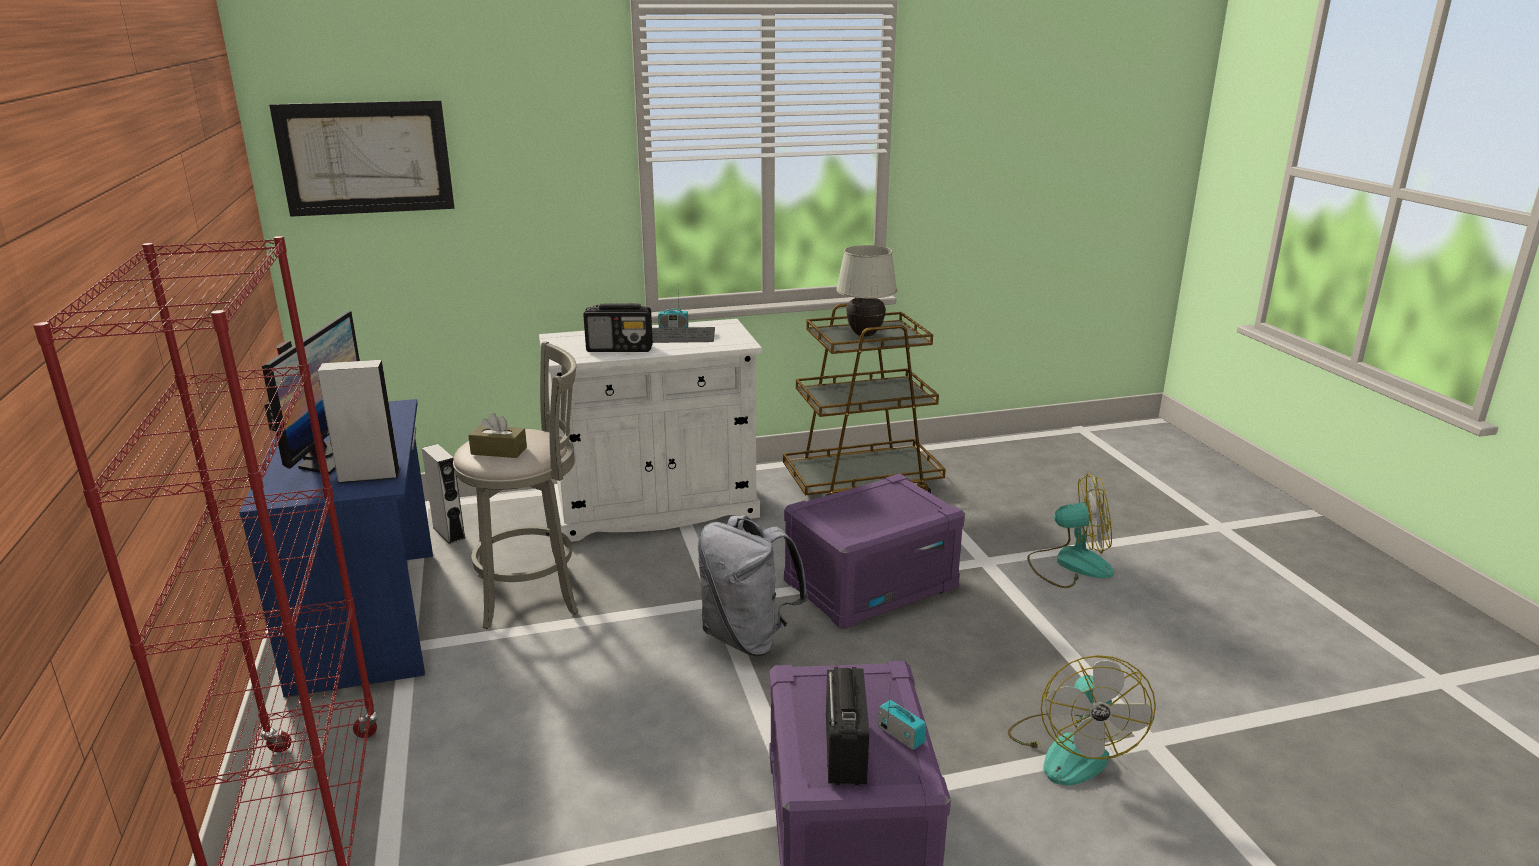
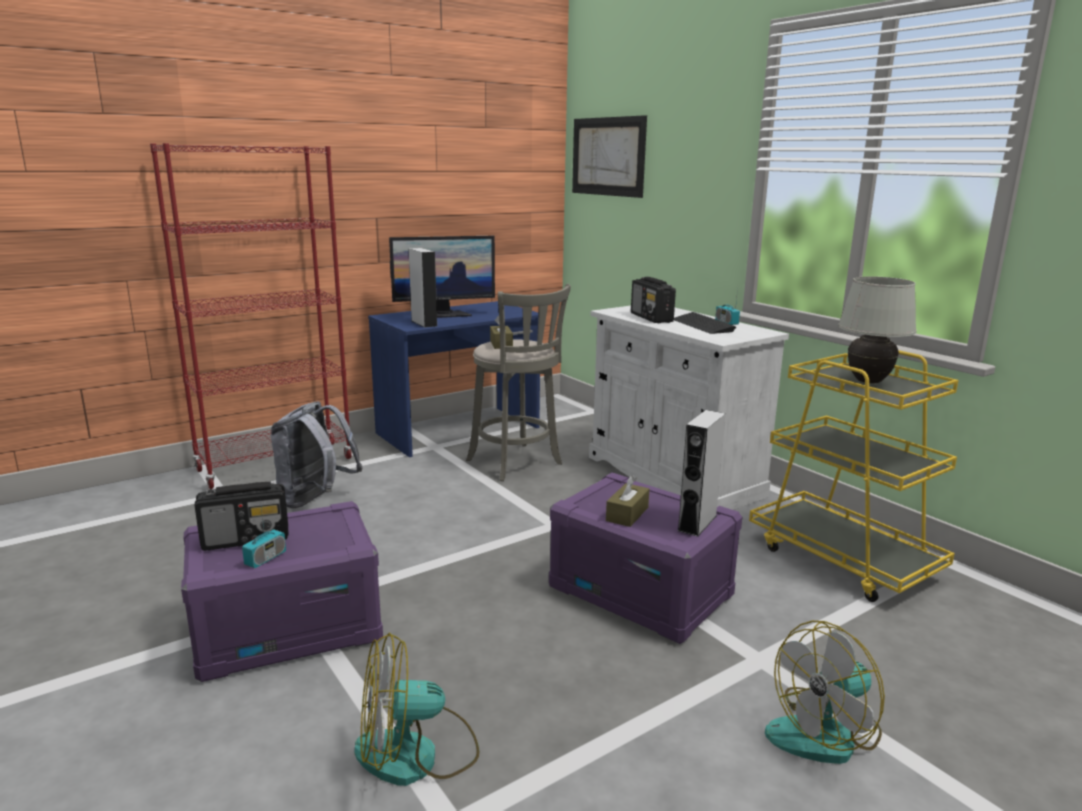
camera: 70 degrees right, 5 degrees down
(449, 533) = (568, 425): grey speaker -> grey speaker (697, 523)
(748, 638) = (510, 547): grey backpack -> grey backpack (315, 500)
(862, 485) = (843, 558): brown cart -> yellow cart
(882, 518) = (627, 514): none -> brown tissue box
(1069, 564) = (825, 733): fan -> fan turned 75 degrees clockwise

